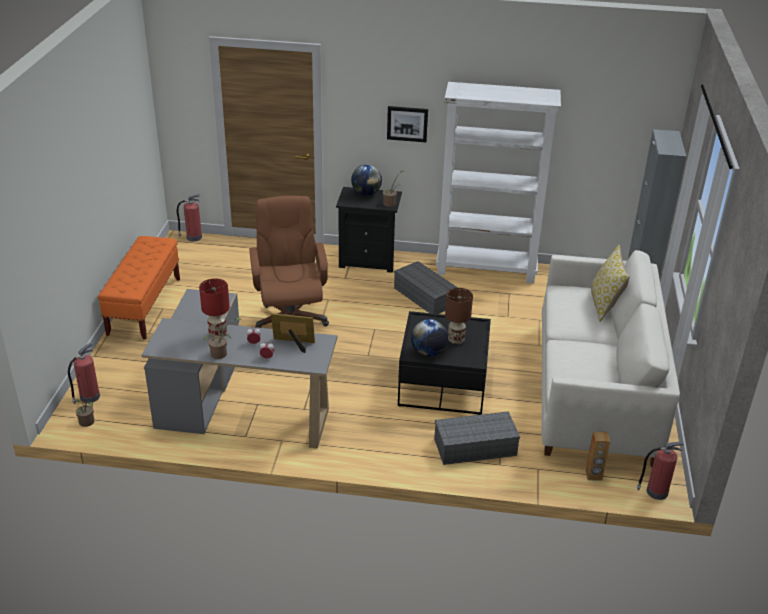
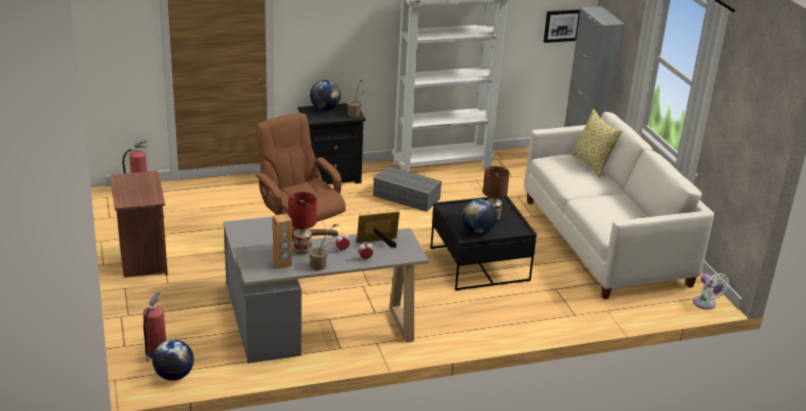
camera: 25 degrees left, 5 degrees down
(87, 423) = (174, 375): potted plant -> globe
(144, 306) = (142, 260): orange bench -> brown nightstand
(407, 123) = (358, 33): picture -> picture (562, 25)
(474, 448) = (545, 307): grey storage box -> none
(593, 475) = (652, 304): brown speaker -> brown speaker (282, 264)
(655, 492) = (705, 304): fire extinguisher -> white fan

